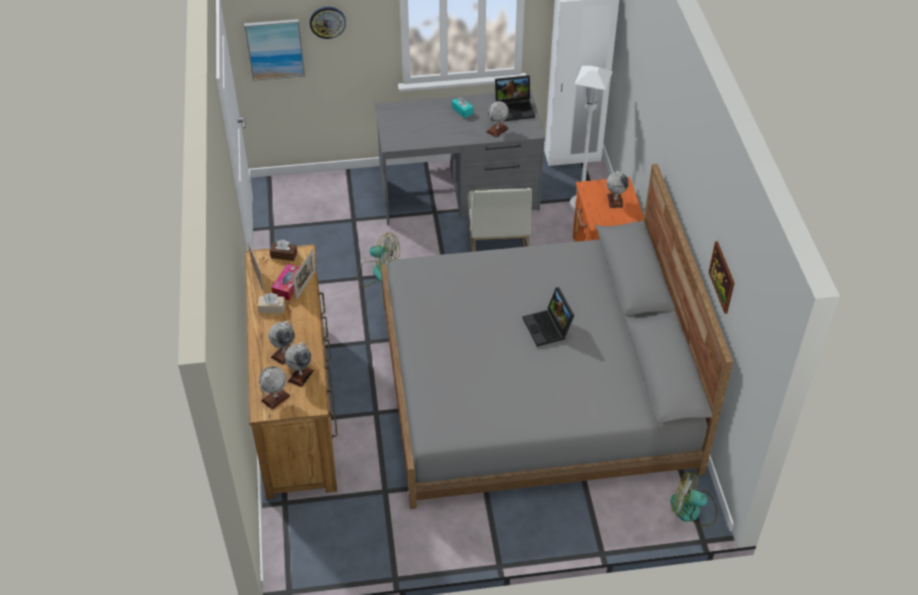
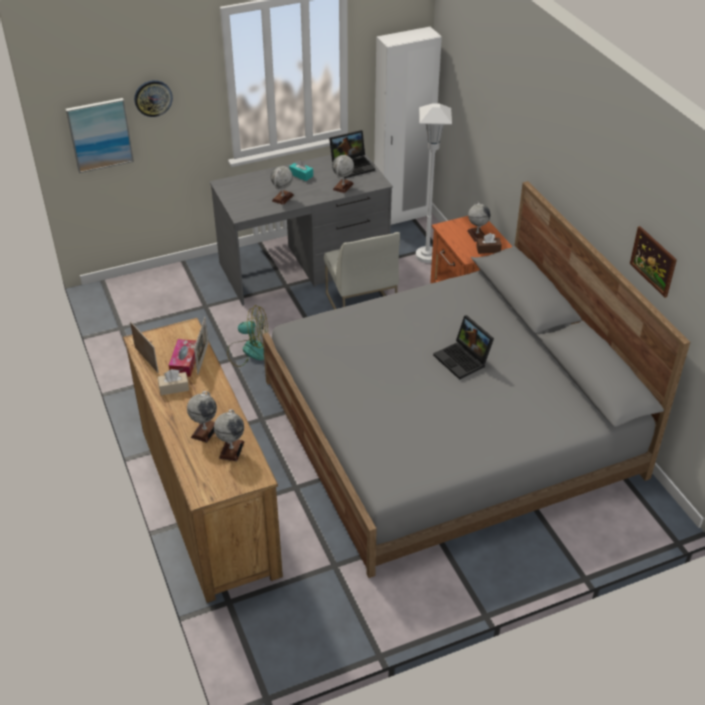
camera: 15 degrees left, 5 degrees down
(275, 398) = (212, 478): globe -> globe (282, 198)
(284, 255) = (168, 333): brown tissue box -> brown tissue box (488, 249)
(692, 510) = (654, 516): fan -> none

